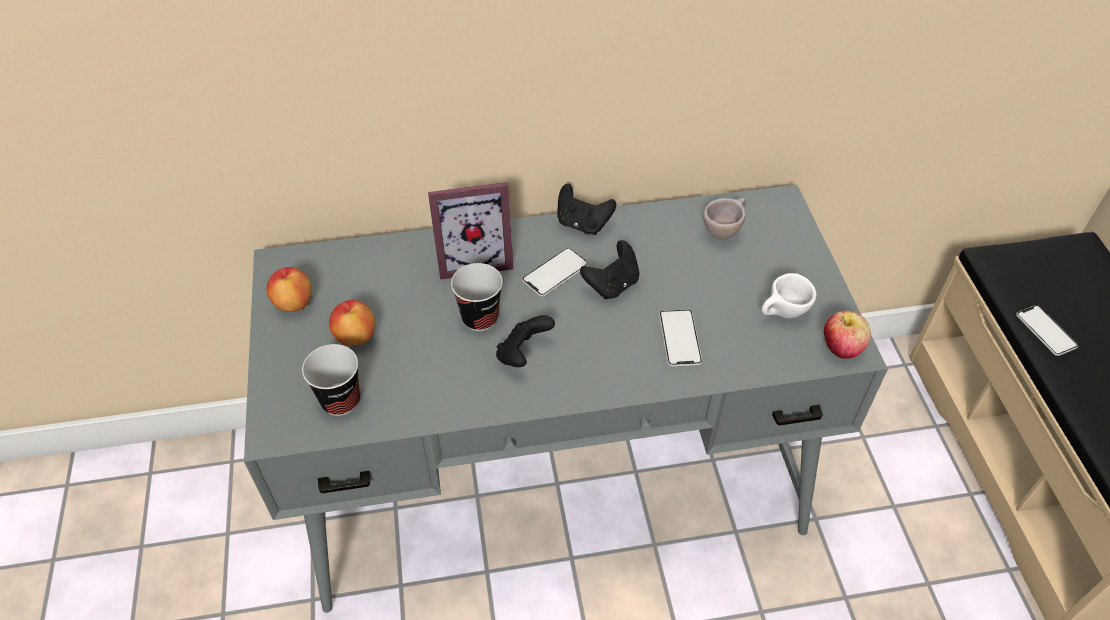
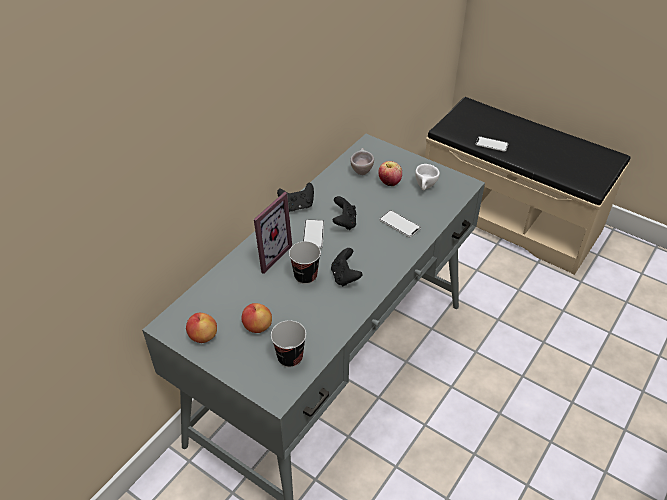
camera: 45 degrees left, 5 degrees down
(841, 348) = (461, 186): apple -> apple (389, 182)

